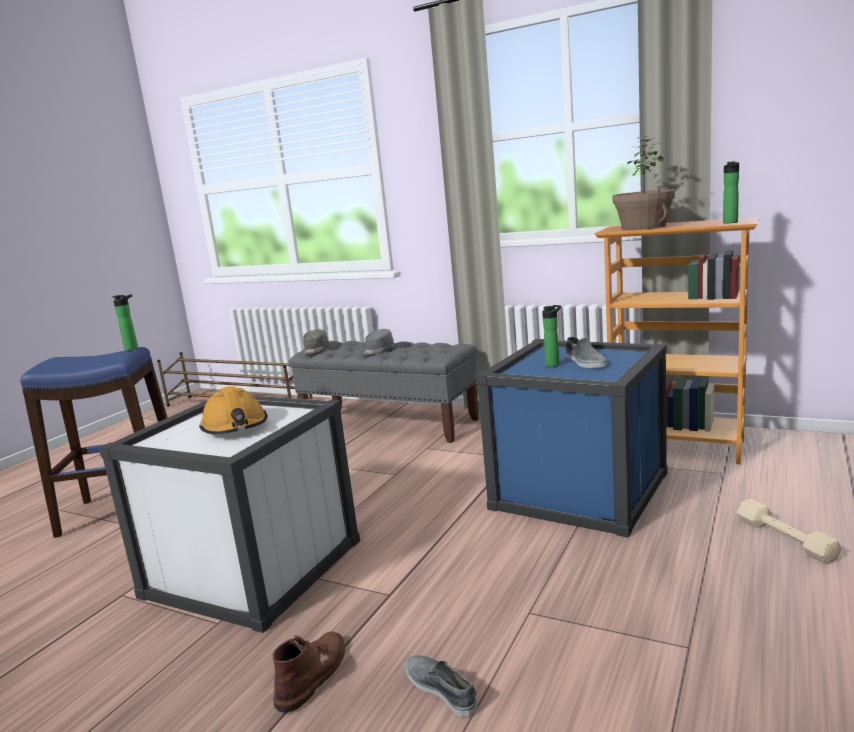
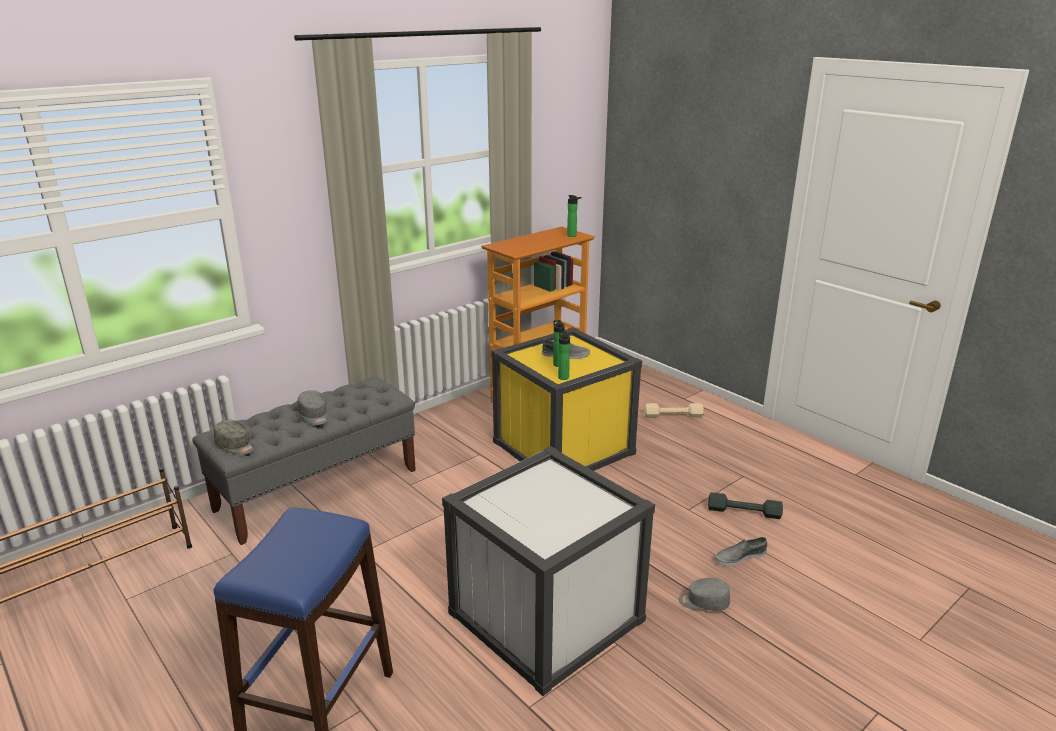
camera: 70 degrees left, 10 degrees up
(133, 348) = (307, 511): bottle -> bottle (563, 377)
(235, 427) = (550, 500): orange hard hat -> none
(313, 673) = (703, 602): brown boot -> grey cap
(573, 669) = (744, 511): none -> grey dumbbell
(579, 491) = (563, 448): blue storage box -> yellow storage box
(643, 227) = (525, 246): potted plant -> none

